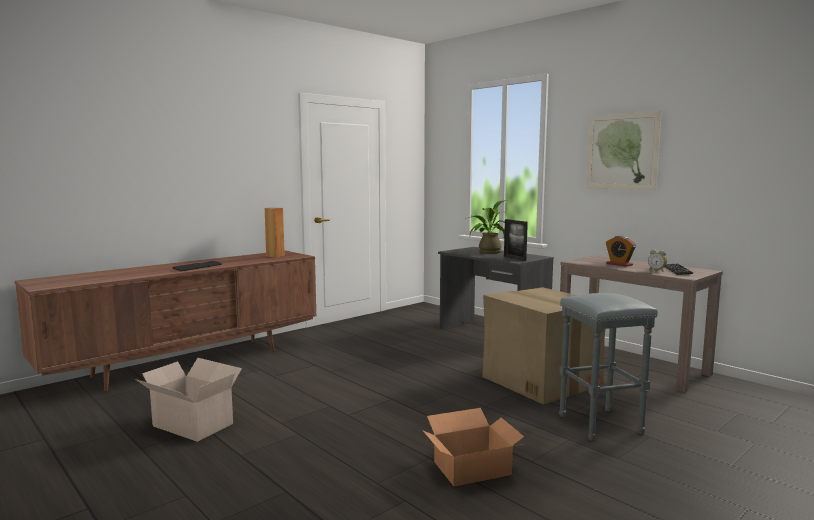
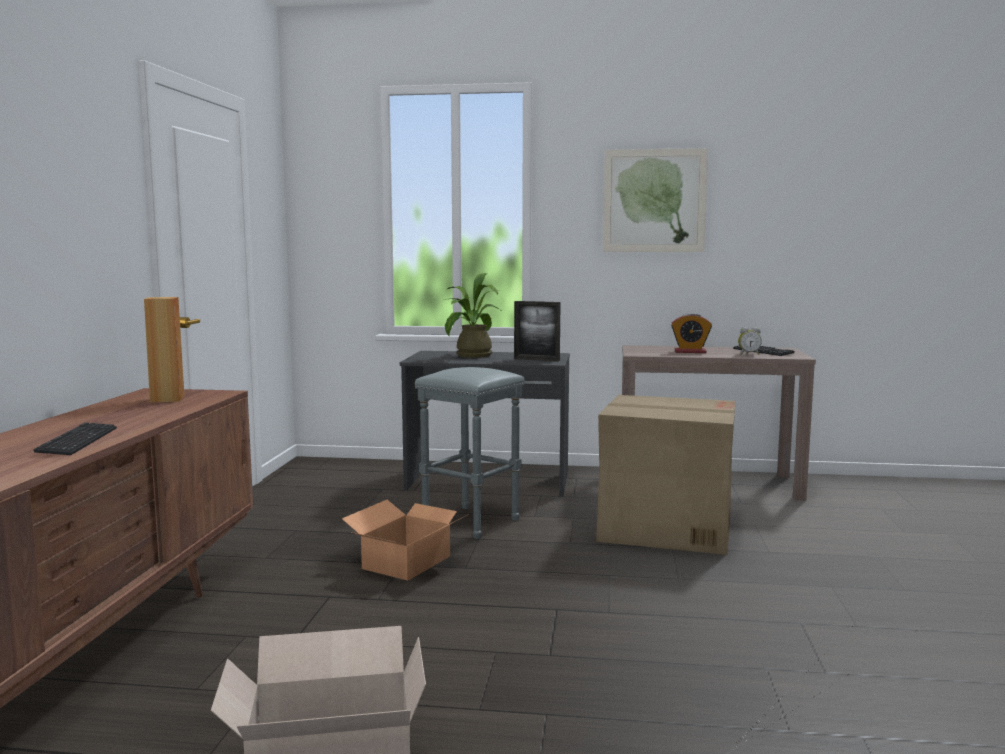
camera: 40 degrees left, 0 degrees up
(473, 468) = (831, 660): cardboard box -> cardboard box (408, 562)
(598, 423) = (815, 558): grey stool -> grey stool (468, 522)

